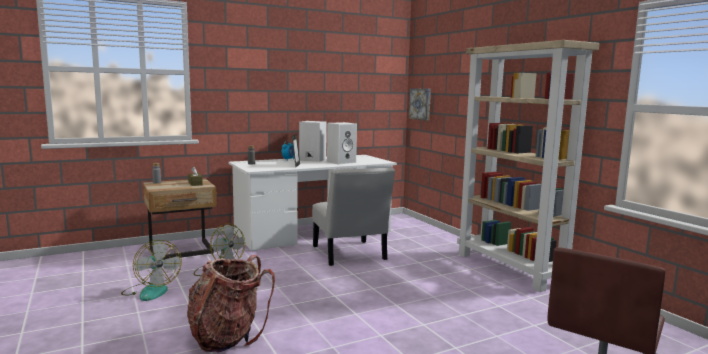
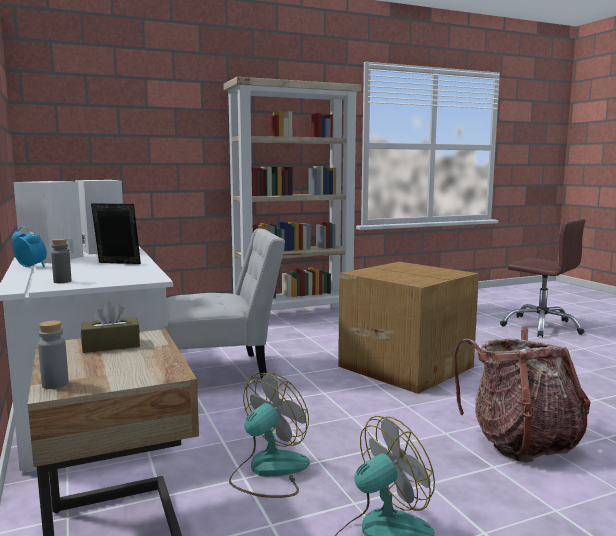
camera: 85 degrees left, 0 degrees up
(378, 308) = (405, 366): none -> cardboard box
(420, 104) = (60, 151): picture -> none

